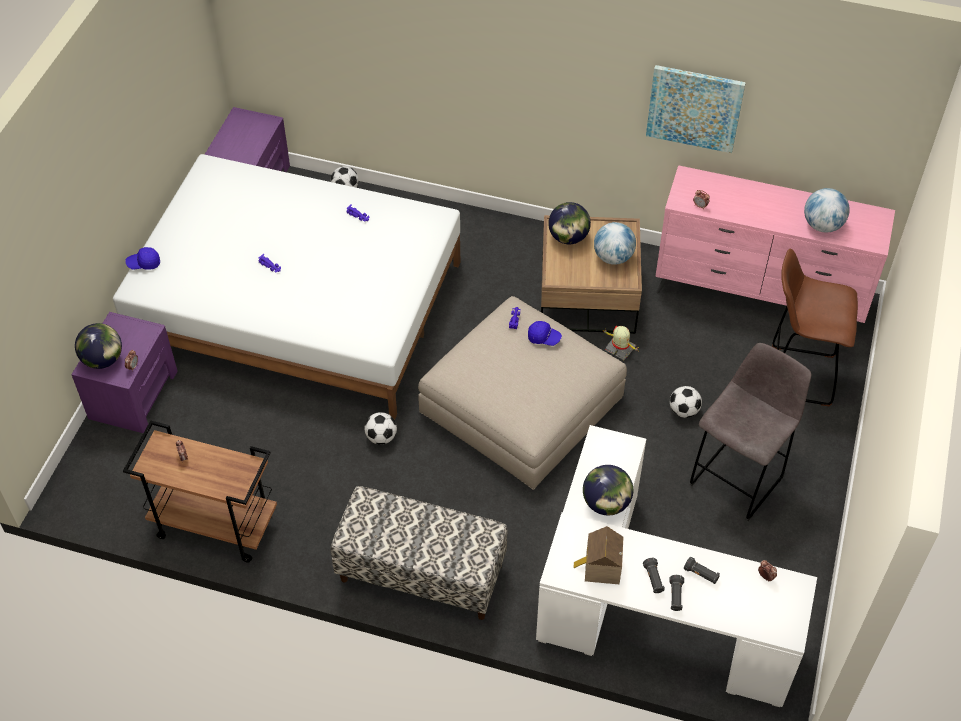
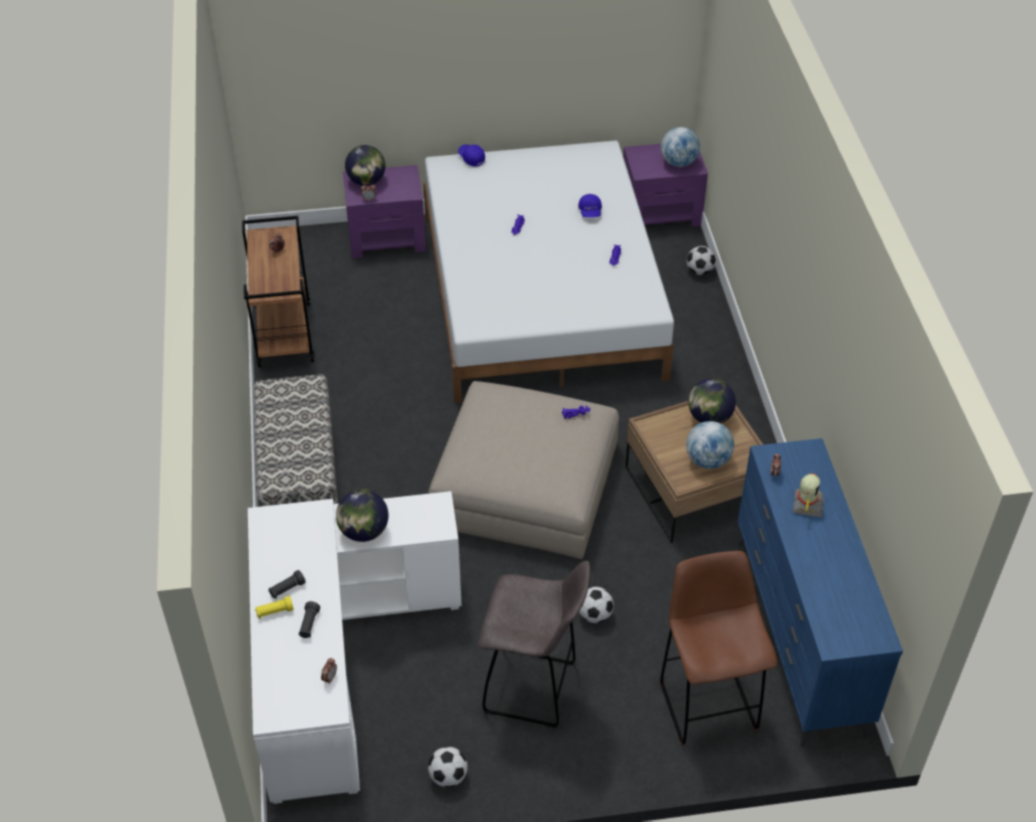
camera: 65 degrees right, 5 degrees down
(381, 437) = (429, 401): football -> football (448, 776)
(544, 338) = (566, 441): blue cap -> blue cap (590, 212)
(600, 568) = (282, 545): toy house -> none
(620, 349) = (642, 537): toy robot -> toy robot (806, 504)
(675, 597) = (274, 612): black flashlight -> yellow flashlight
(694, 108) = (845, 383): picture -> none
(760, 296) = (798, 636): pink dresser -> blue dresser
(822, 225) = (824, 587): globe -> globe (678, 163)

